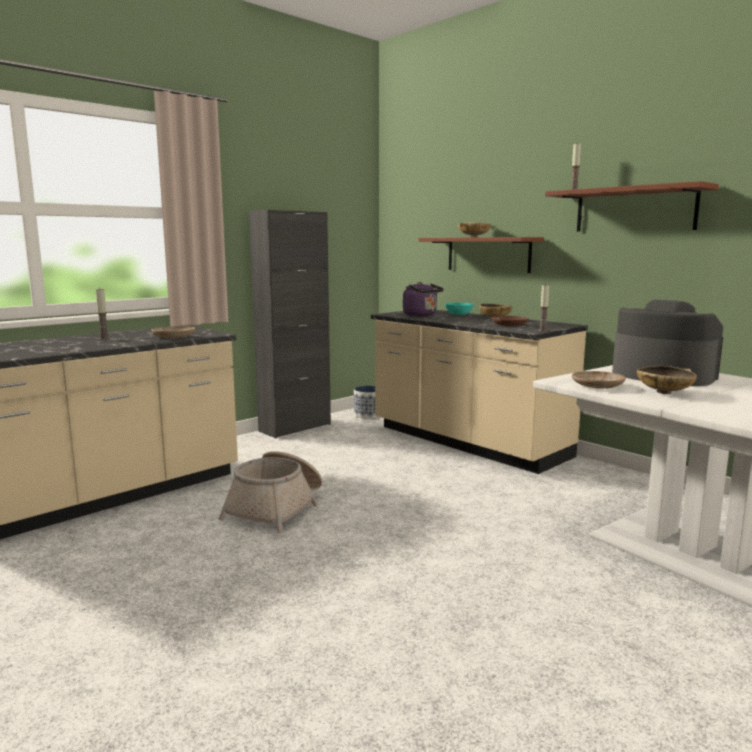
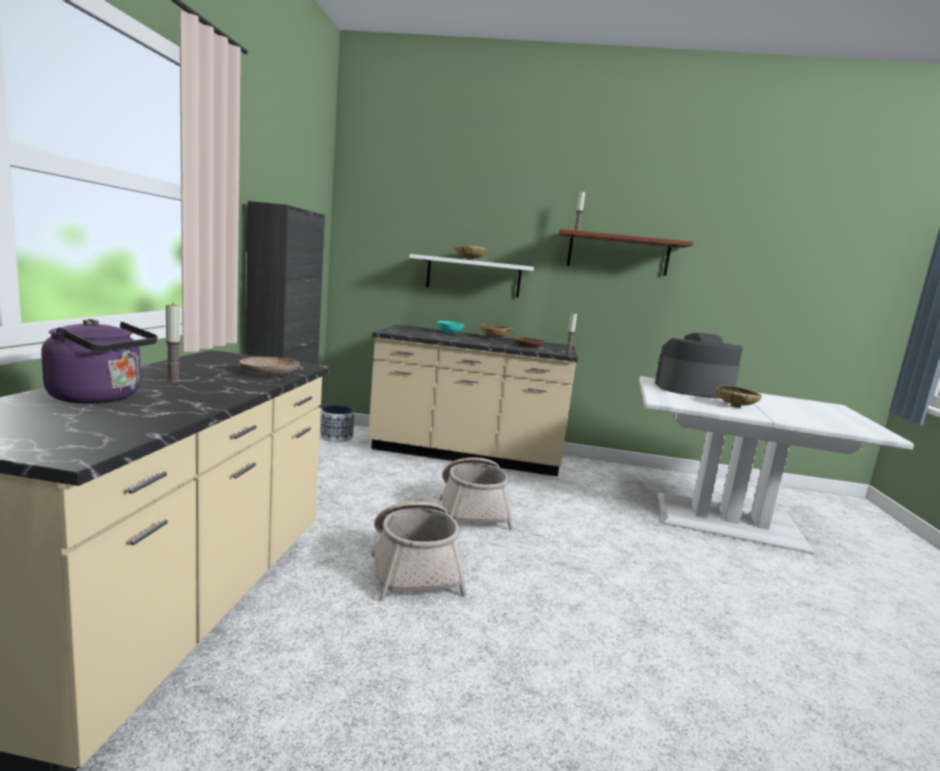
camera: 40 degrees left, 0 degrees up
(394, 482) = (473, 508): none -> basket
(421, 315) = (423, 334): purple kettle -> purple kettle (101, 398)
(488, 254) = (473, 276): brown shelf -> white shelf
(597, 386) = (692, 404): beige plate -> none

